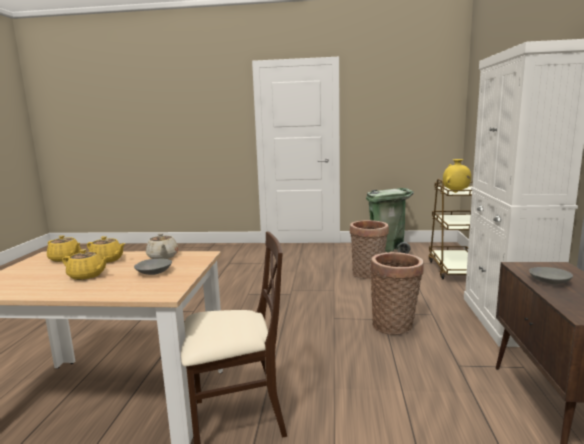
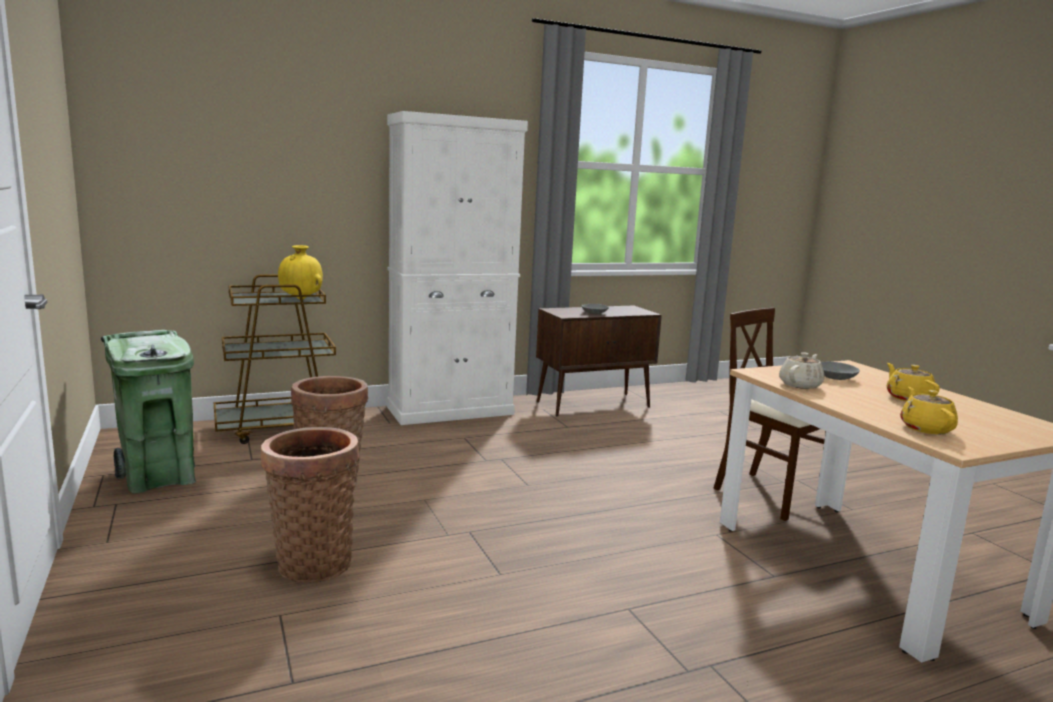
camera: 120 degrees left, 0 degrees up
(107, 260) = (869, 405): yellow teapot -> none
(395, 325) = (513, 452): basket -> basket (313, 561)

